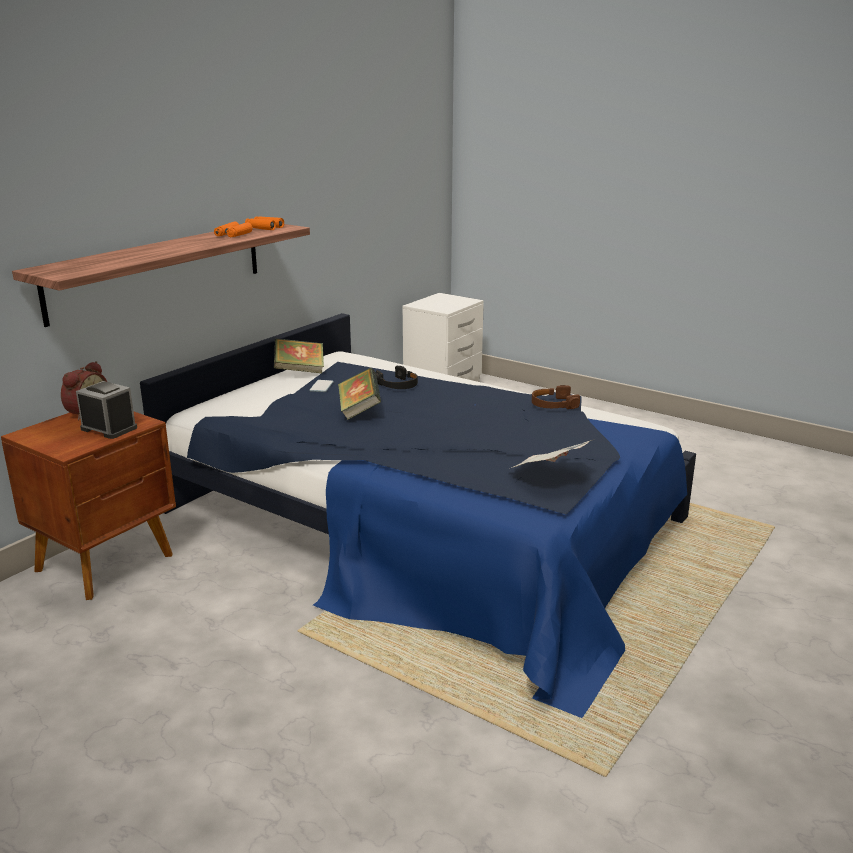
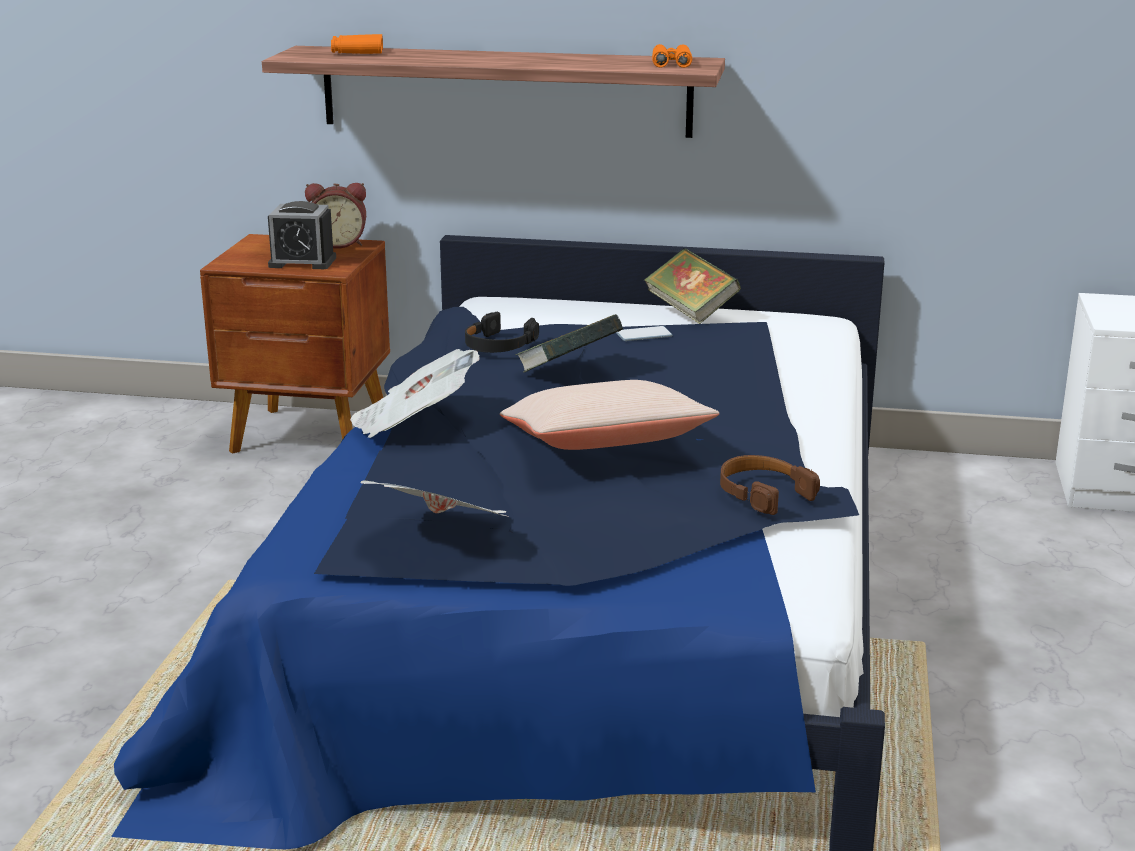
camera: 65 degrees right, 0 degrees up
(109, 428) = (302, 262): alarm clock -> alarm clock turned 90 degrees clockwise
(233, 235) = (599, 62): orange binoculars -> orange binoculars (357, 52)
(389, 459) = (413, 425): none -> newspaper
(398, 385) = (716, 375): black headphones -> black headphones (498, 345)
(469, 422) = (605, 447): none -> beige pillow

